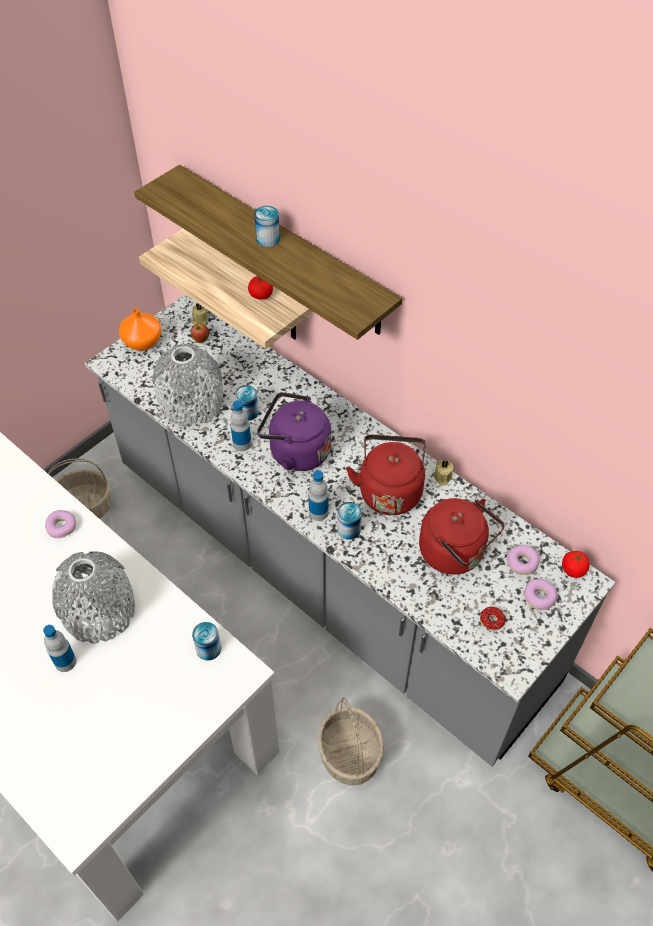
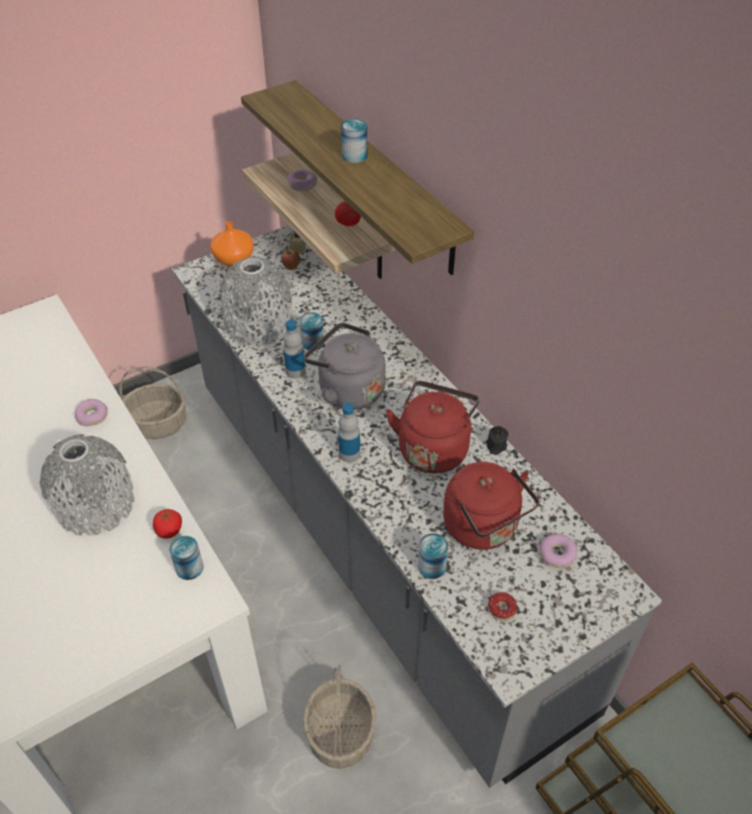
camera: 15 degrees right, 5 degrees down
(65, 662) = (43, 547): bottle -> none
(295, 451) = (347, 389): purple kettle -> grey kettle
(348, 529) = (375, 477): can -> can (431, 566)
(442, 477) = (495, 446): beige candle -> black candle
(539, 597) = (565, 596): donut -> donut (302, 185)
(573, 570) = (615, 575): tomato -> tomato (169, 530)

